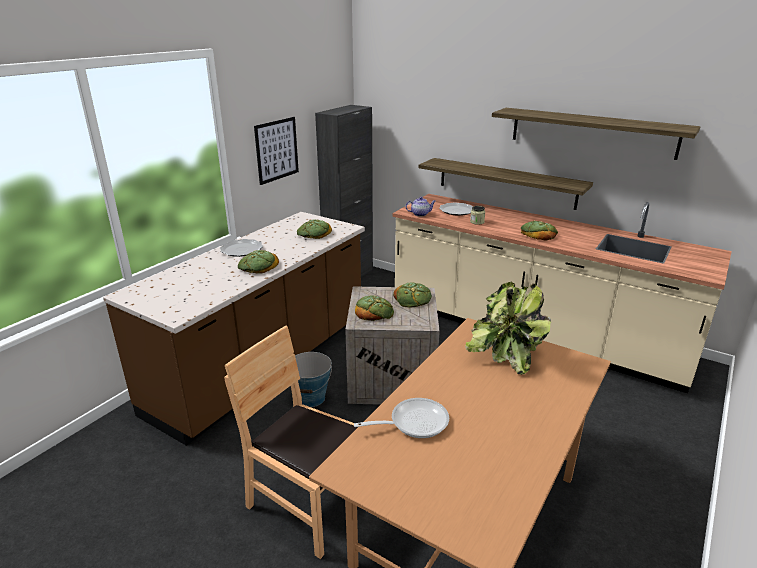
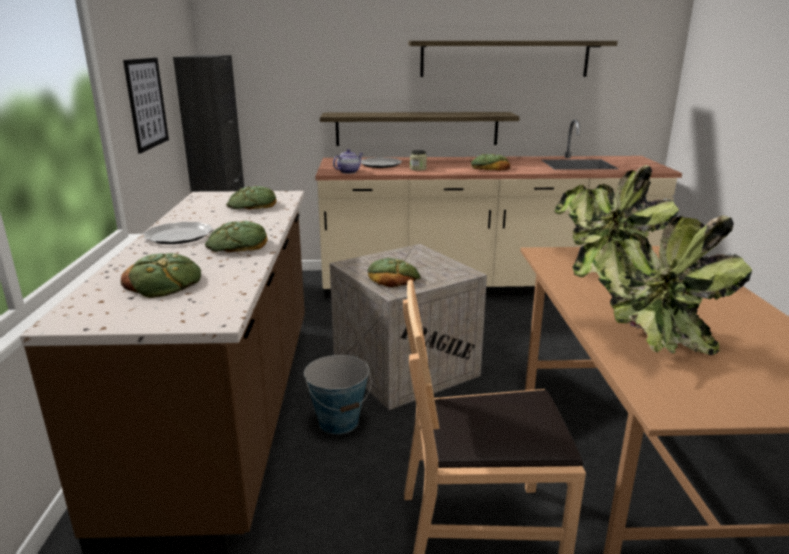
camera: 35 degrees left, 5 degrees down
(412, 298) = (414, 257): bread -> bread (164, 282)
(413, 422) = (642, 339): frying pan -> potted plant

